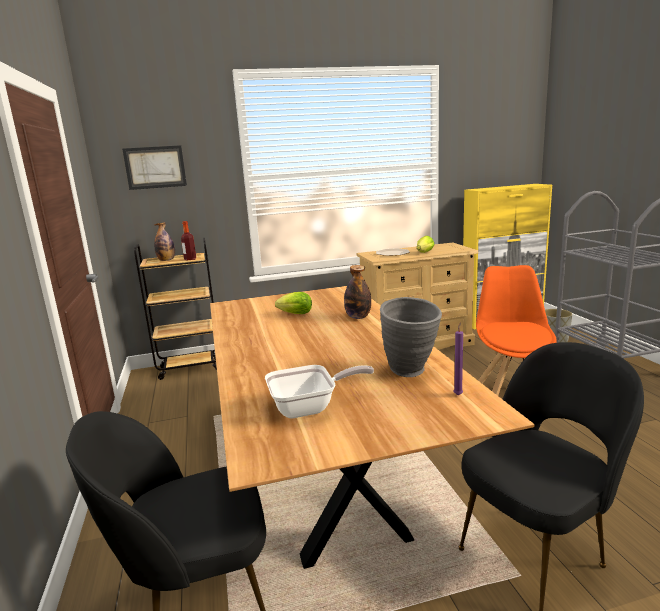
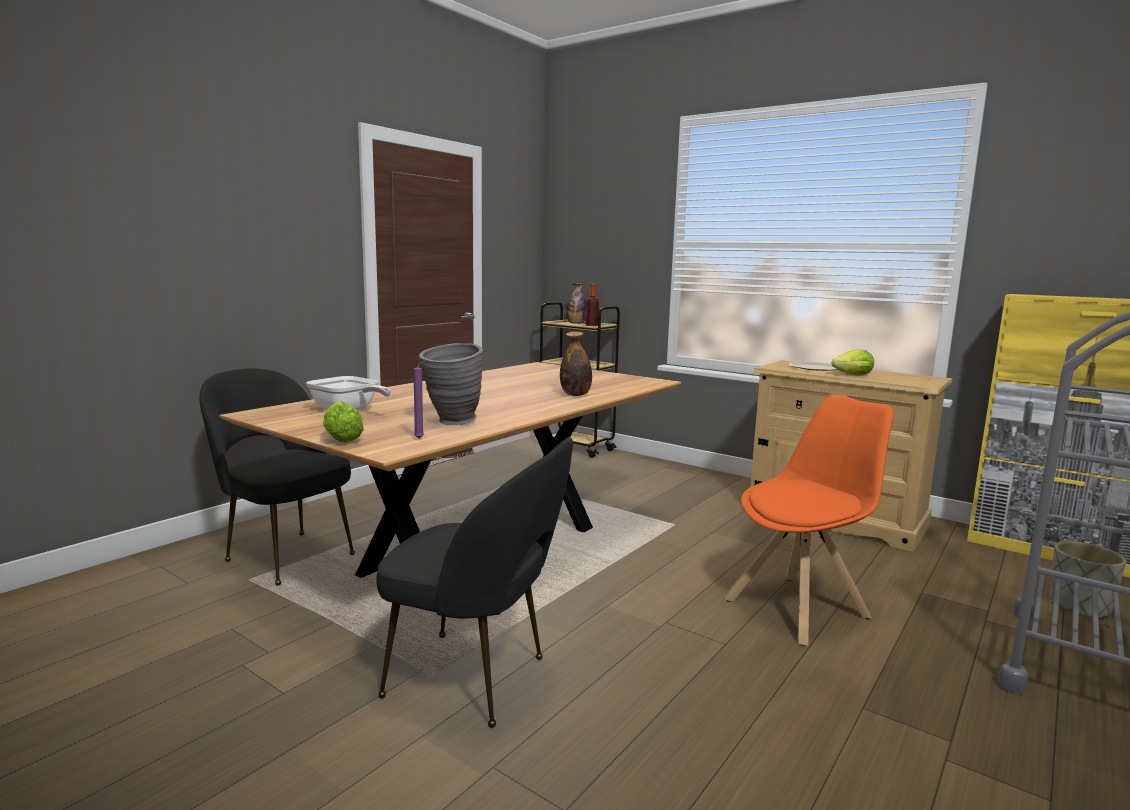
camera: 50 degrees right, 5 degrees down
(155, 167) = (592, 225): picture -> none
(294, 314) = (548, 380): lettuce -> lettuce (341, 439)

